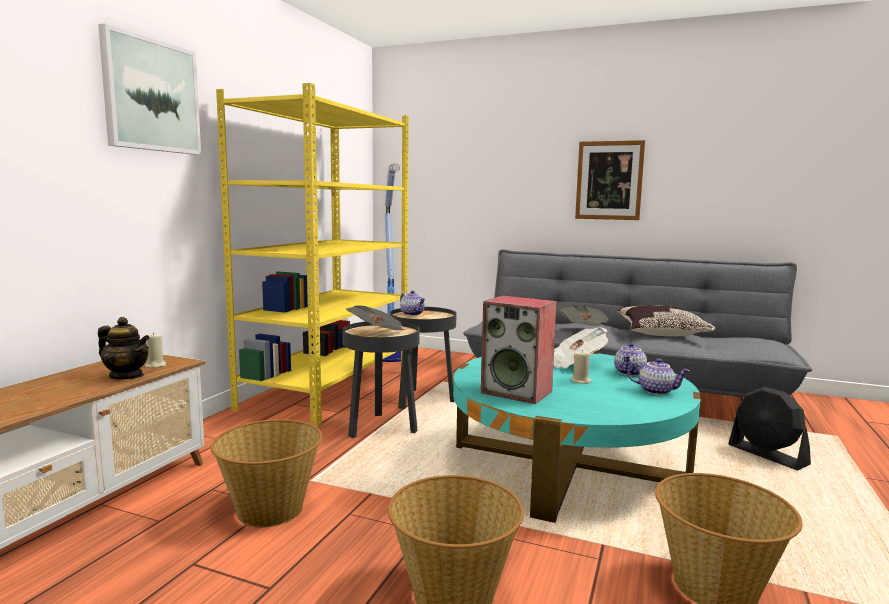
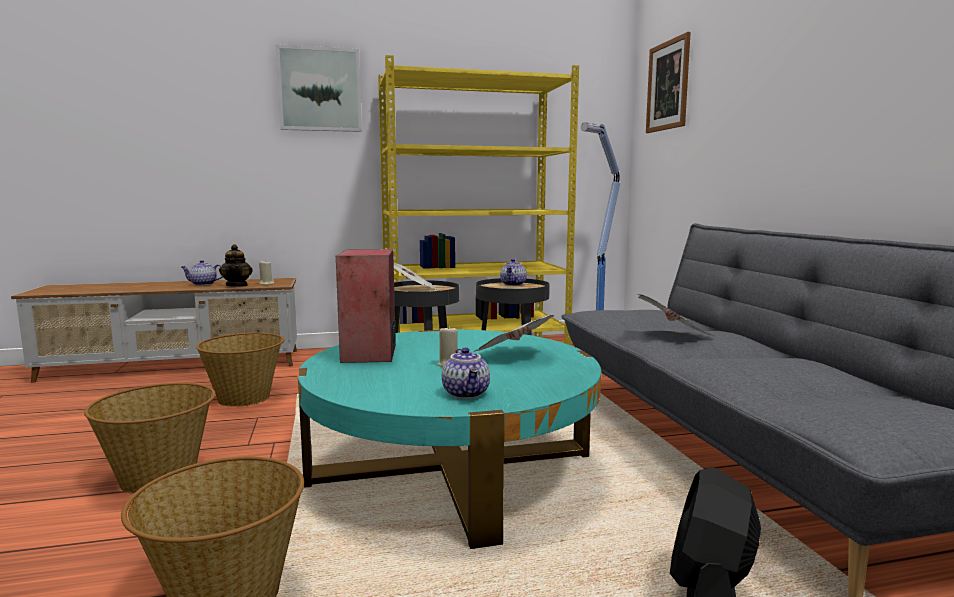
camera: 55 degrees right, 0 degrees up
(609, 180) = (845, 109): picture -> picture (668, 86)
(630, 373) = (526, 376): teapot -> teapot (203, 284)
(661, 334) = (777, 364): pillow -> none

